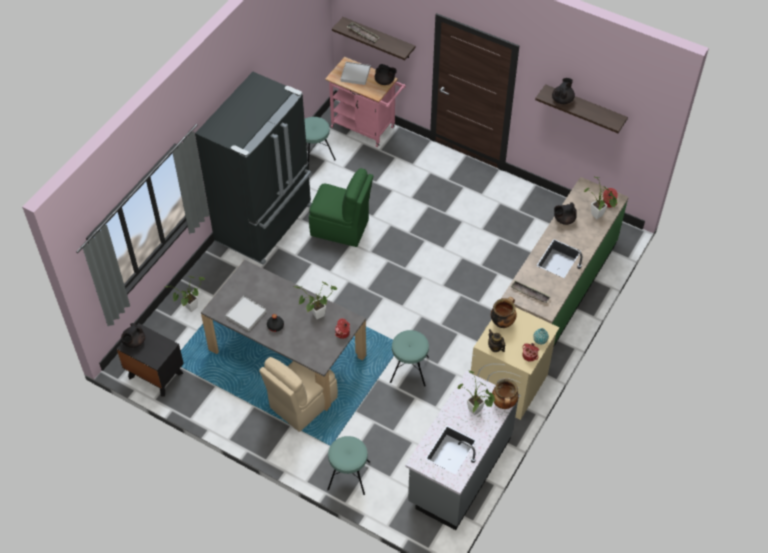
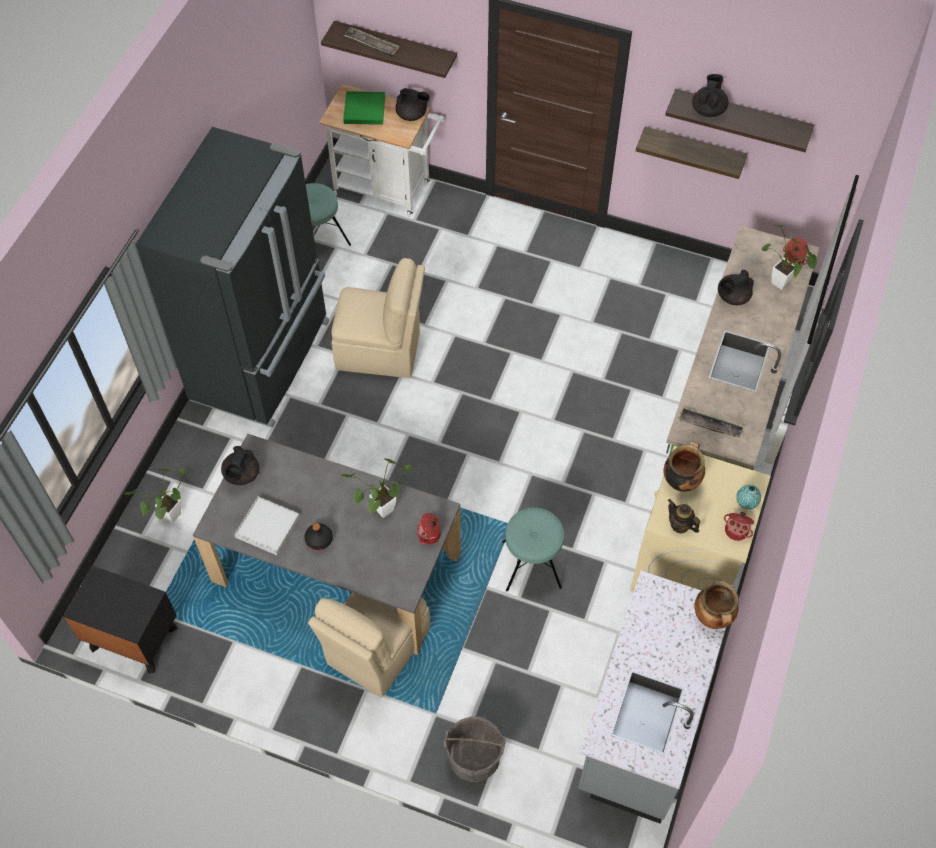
camera: 10 degrees left, 5 degrees up
(134, 342) = (90, 600): black teapot -> black teapot (241, 475)
(341, 228) = (380, 351): green chair -> beige chair
(348, 475) = (474, 759): turquoise stool -> grey bucket
(355, 74) = (364, 110): white tray -> green tray
(366, 128) = (387, 189): pink cart -> white cart
(476, 412) = (673, 639): potted plant -> none
(557, 125) = (693, 150): none -> shelf

